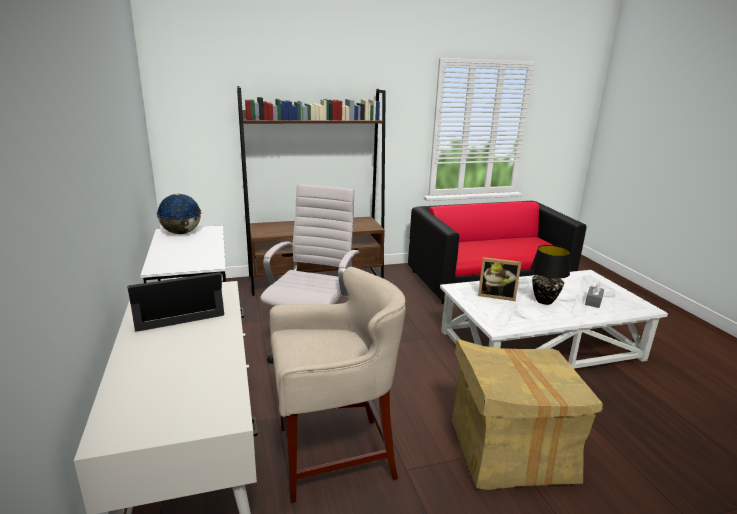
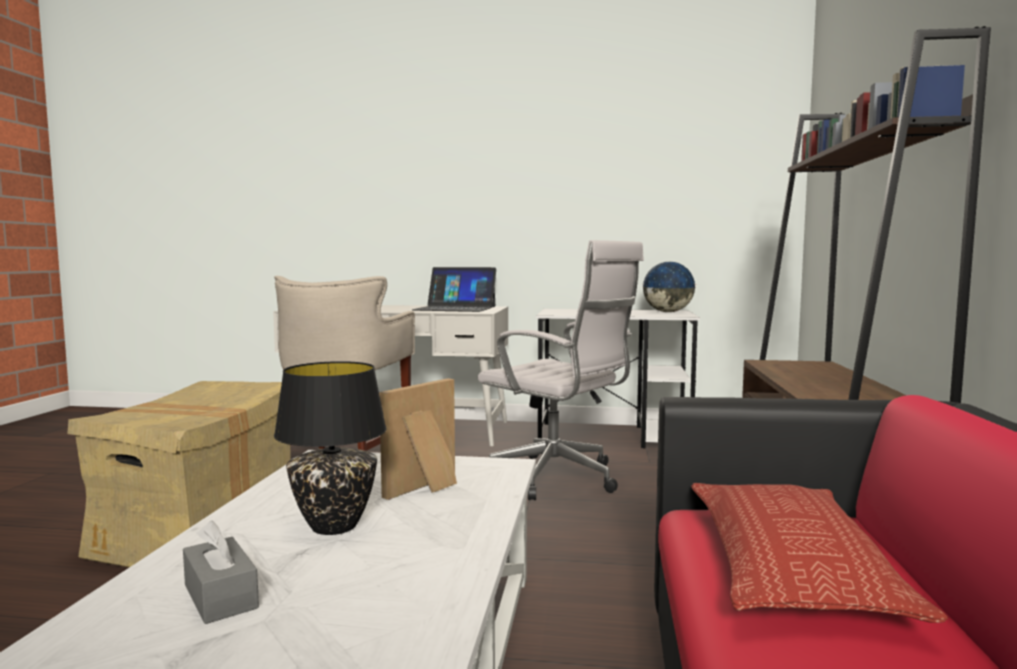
camera: 115 degrees right, 15 degrees down
(177, 308) = (455, 308): laptop -> laptop turned 105 degrees clockwise
(480, 249) = (789, 562): none -> pillow

